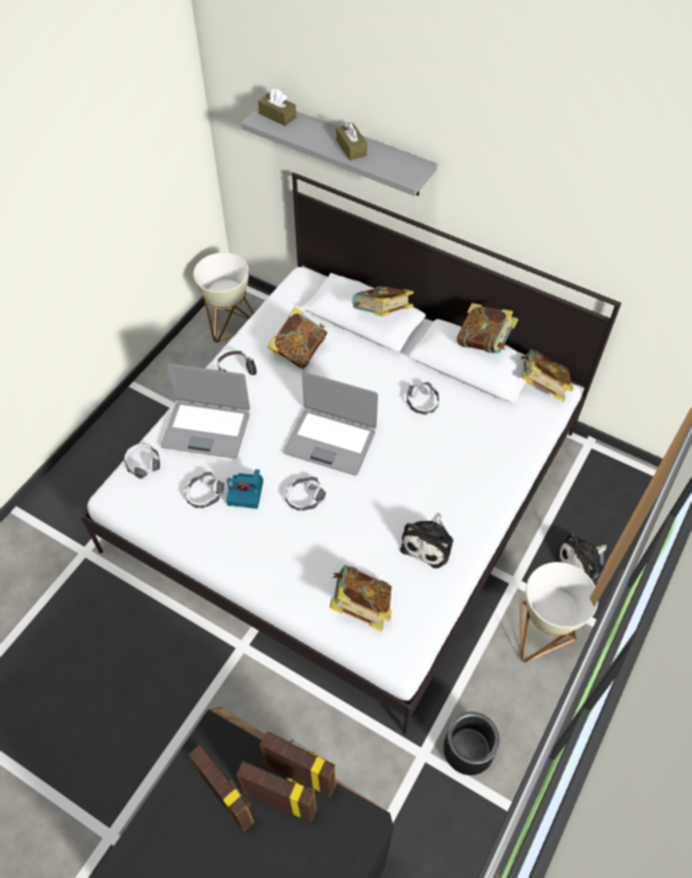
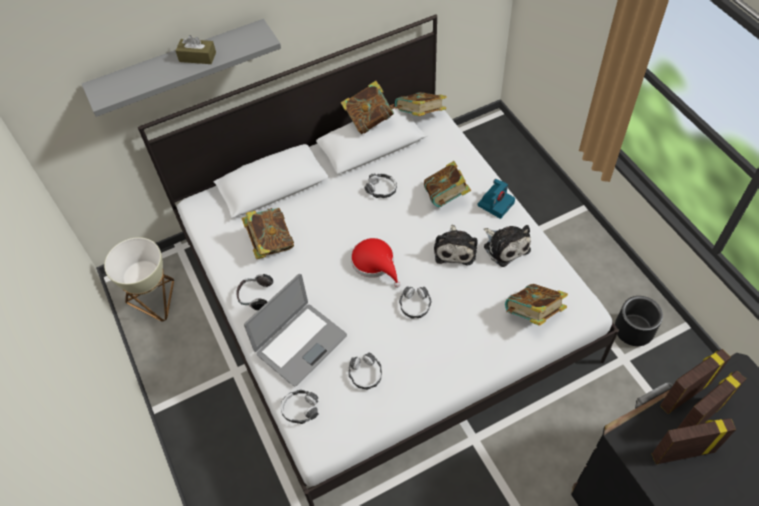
camera: 55 degrees left, 0 degrees up
(246, 492) = (384, 342): camera -> camera (496, 203)
(277, 115) = (110, 84): brown tissue box -> none
(330, 441) = (375, 263): laptop -> red hat
(381, 315) = (293, 166): book -> book (446, 197)
(542, 634) = (573, 241): planter -> none
(582, 562) = (533, 190): plush toy -> plush toy (455, 249)

